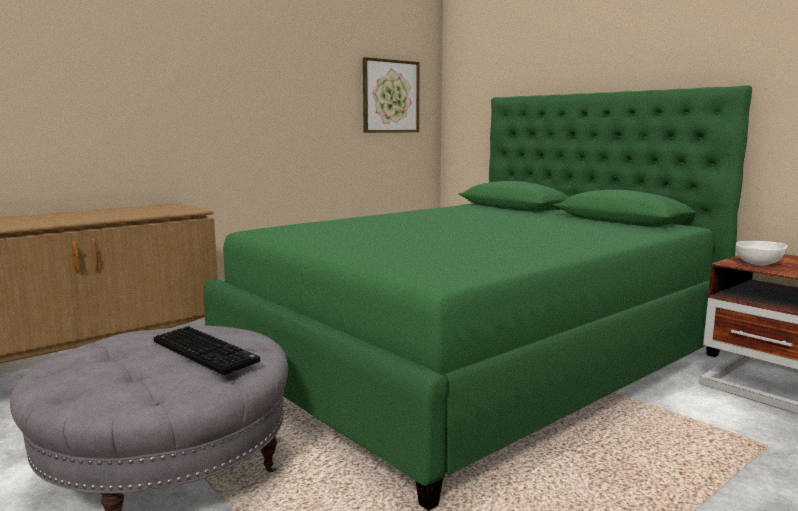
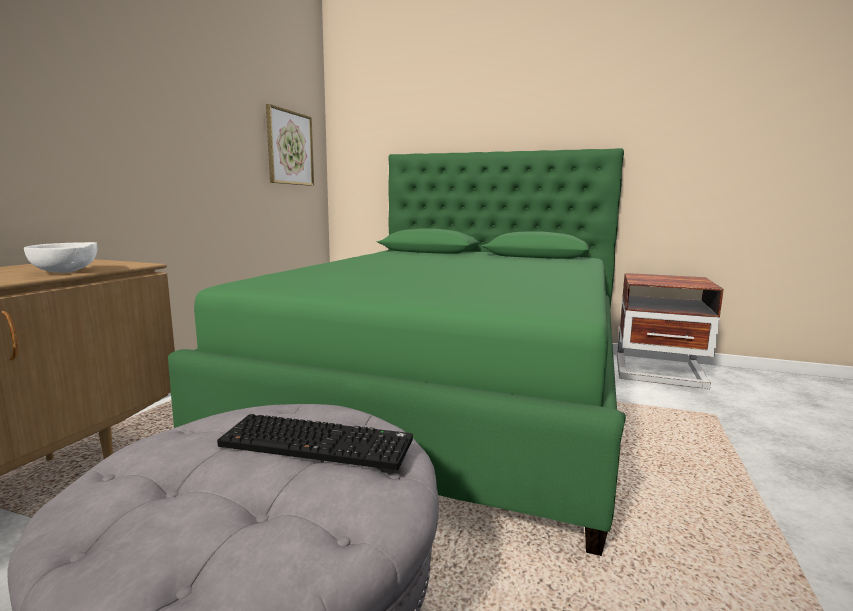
camera: 30 degrees left, 0 degrees up
(760, 264) = (656, 281): white bowl -> white bowl (66, 272)

